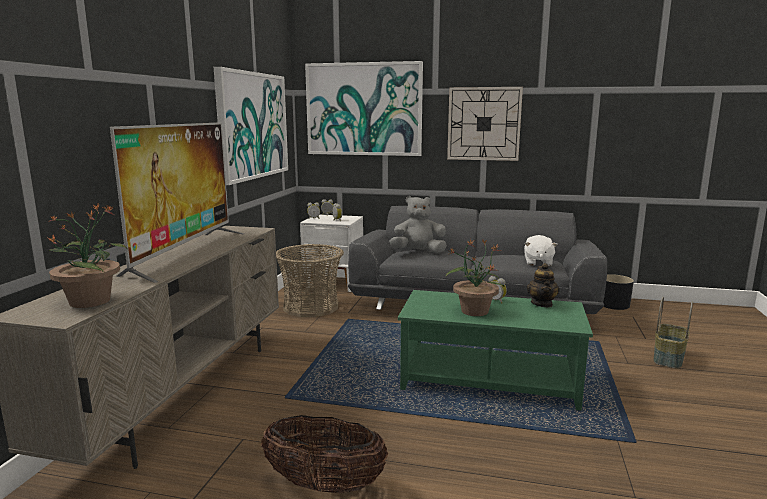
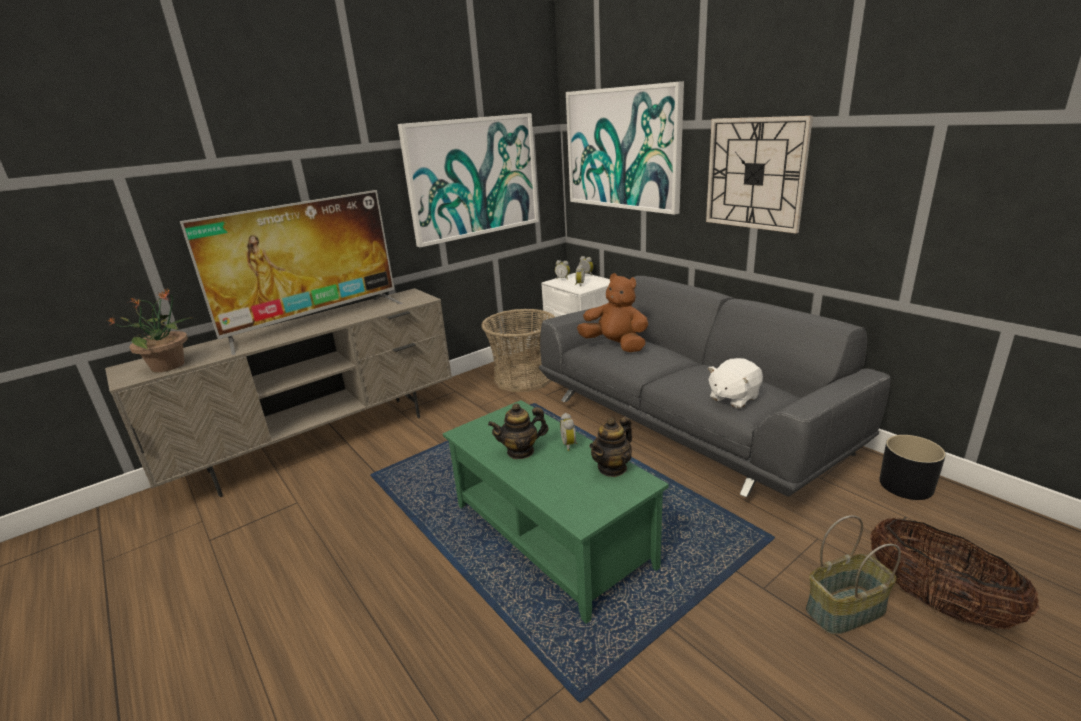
camera: 40 degrees right, 10 degrees up
(324, 485) = (280, 574): basket -> basket (937, 602)
(418, 252) = (615, 345): grey plush toy -> brown plush toy
(474, 311) = (520, 451): potted plant -> teapot

